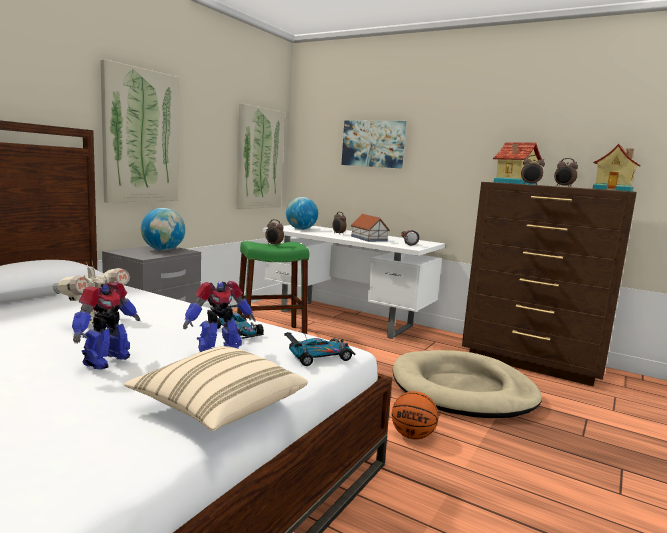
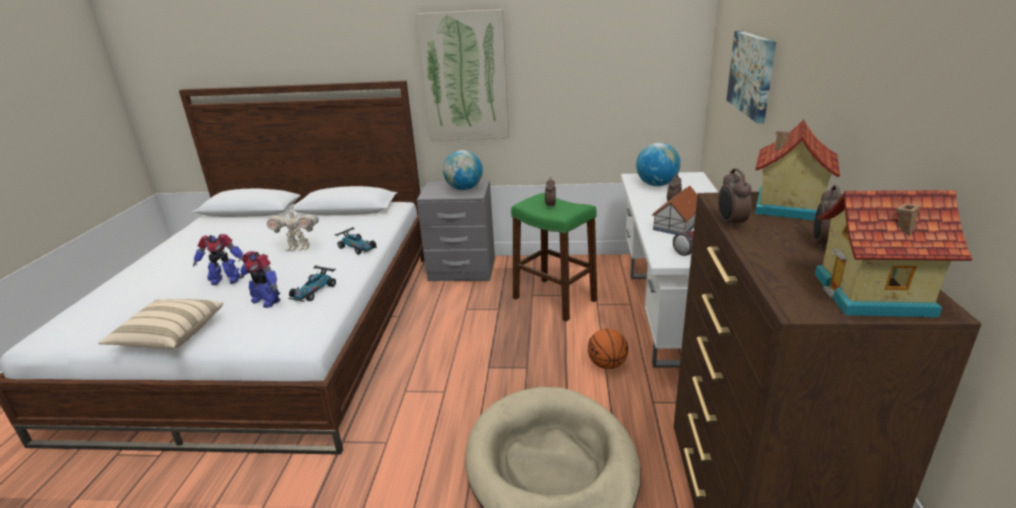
camera: 65 degrees right, 15 degrees up
(259, 158) = (644, 83): picture -> none
(319, 356) = (276, 337): toy car -> toy car (357, 247)
(412, 436) = (404, 456): basketball -> basketball (607, 365)

